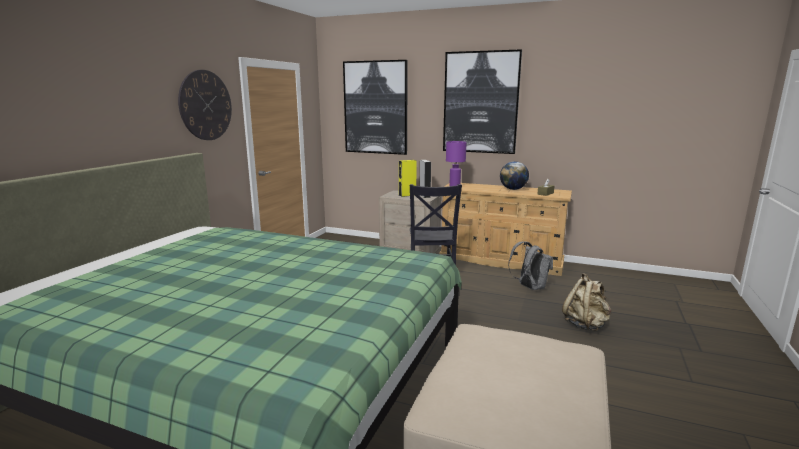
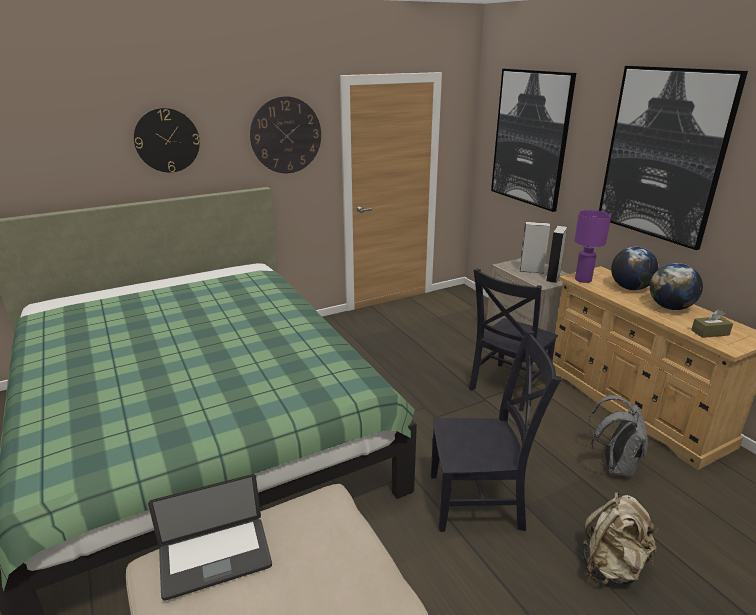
camera: 40 degrees right, 10 degrees up
(106, 103) = (167, 140): none -> wall clock
(407, 195) = (531, 270): yellow speaker -> grey speaker
(468, 382) = (215, 558): none -> laptop
(482, 186) = (630, 288): none -> globe
(496, 328) = (480, 501): none -> black chair

